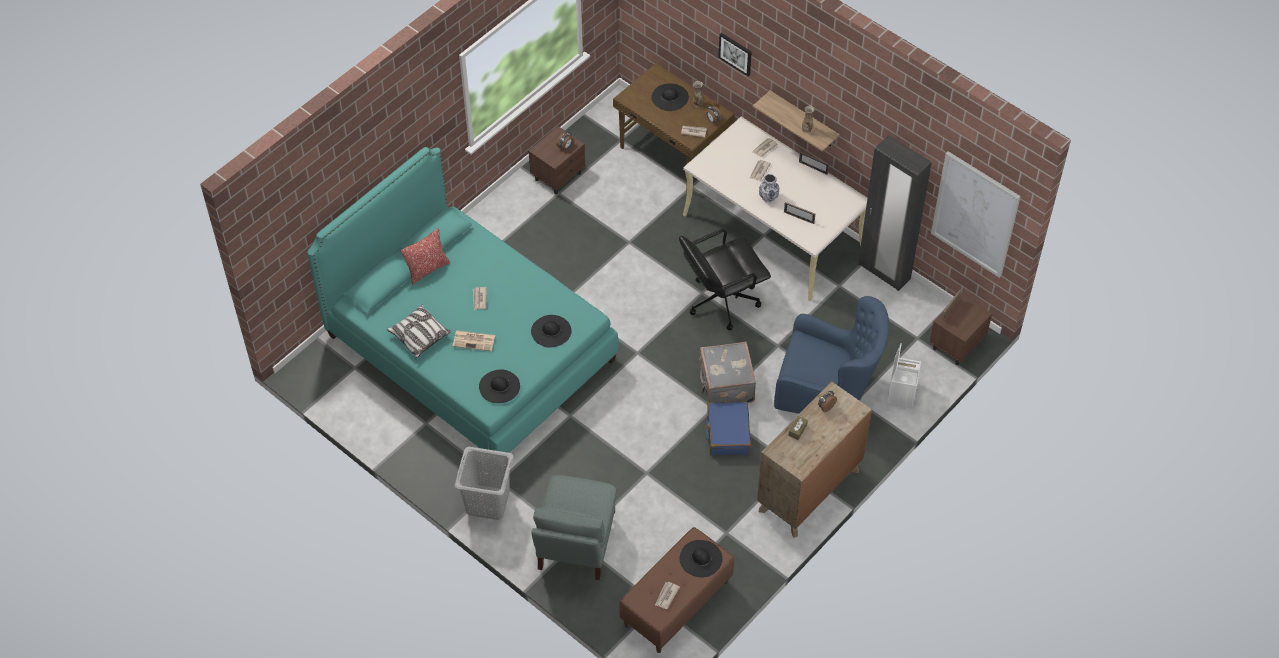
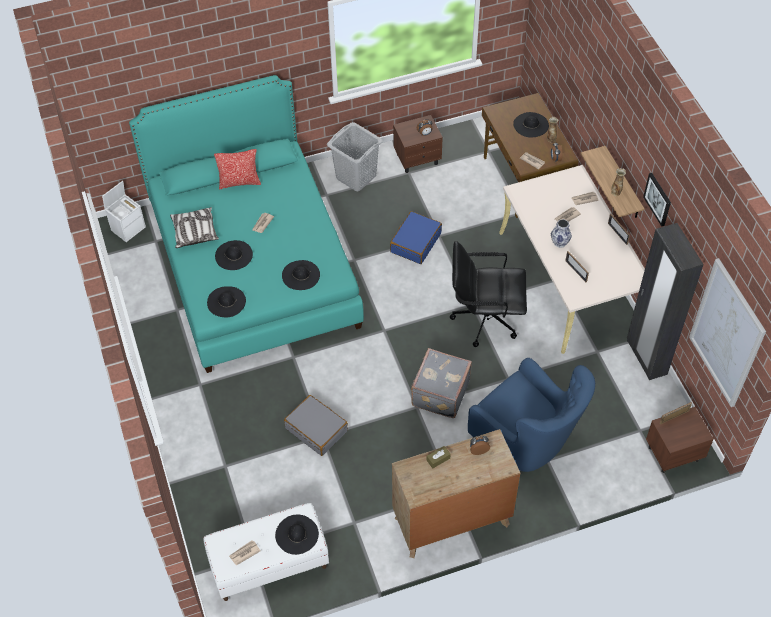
camera: 30 degrees right, 0 degrees up
(474, 340) = (234, 255): newspaper -> black hat
(487, 502) = (178, 397): grey laundry basket -> grey laundry basket (356, 176)
(576, 544) = (223, 468): grey armchair -> none
(637, 469) = (316, 429): none -> grey suitcase
(676, 604) = (269, 564): brown bench -> white bench
(728, 433) = (414, 435): blue suitcase -> blue suitcase (415, 242)
(735, 53) = (589, 100): picture -> picture (658, 199)
(901, 391) = (594, 472): white storage box -> white storage box (128, 228)

